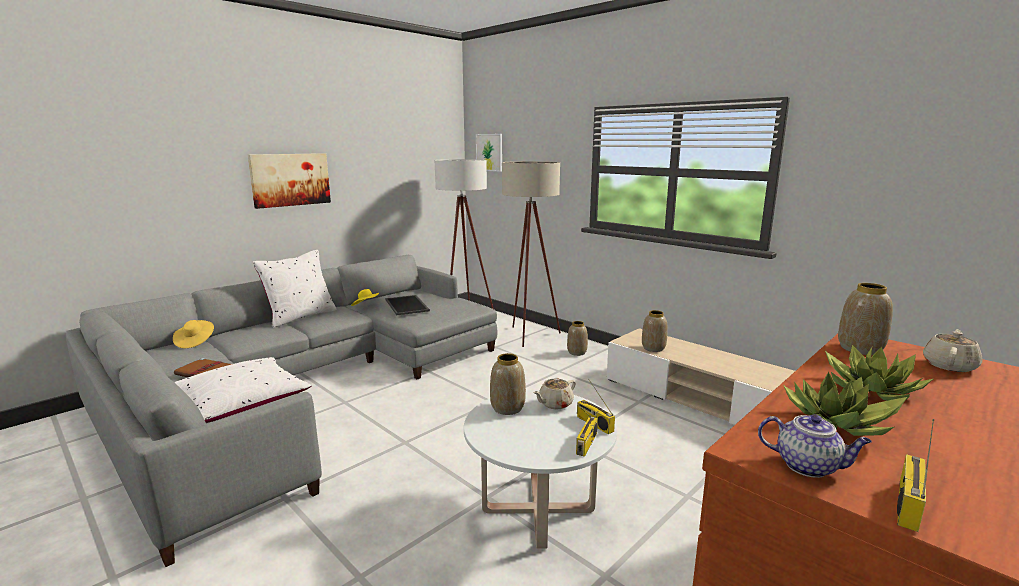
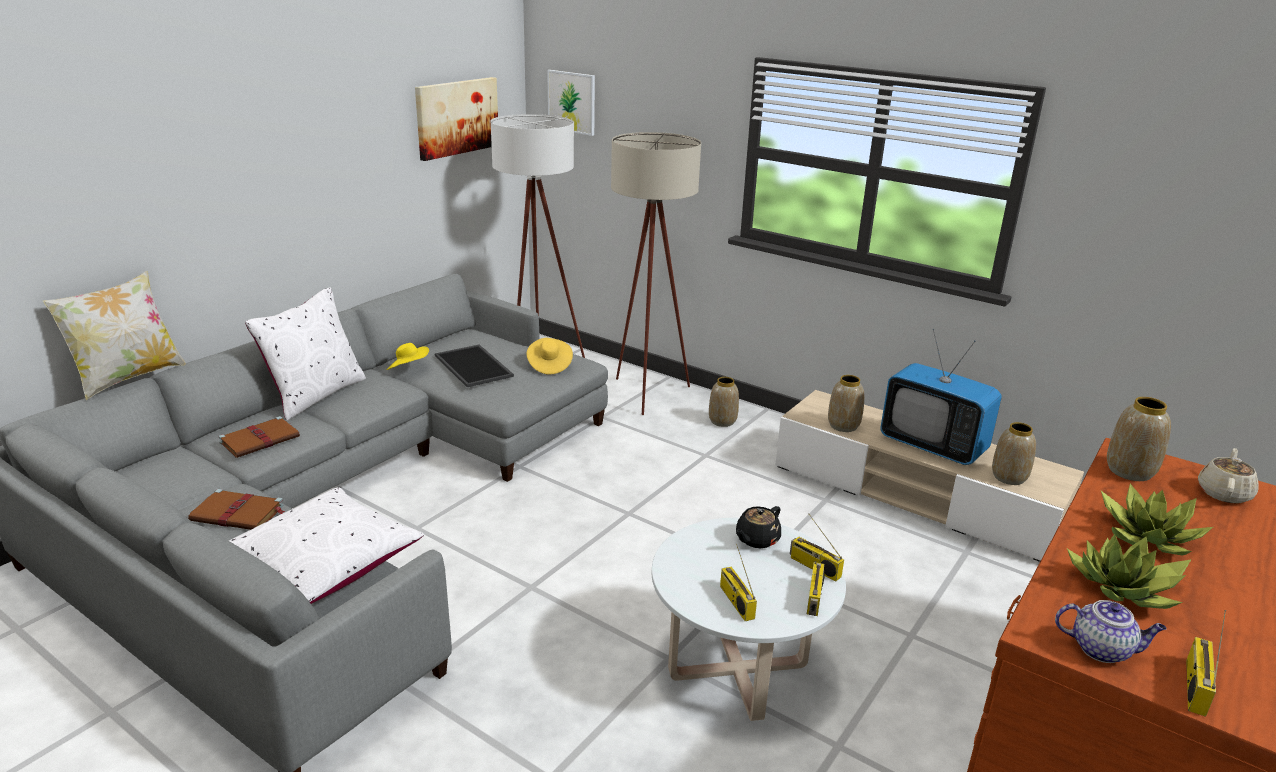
camera: 10 degrees left, 10 degrees up
(176, 292) = (128, 377): none -> pillow
(195, 342) = (177, 455): yellow hat -> yellow hat (549, 365)
(251, 336) = (261, 439): none -> brown book
(290, 179) = (276, 174): picture -> picture (457, 117)
(508, 408) = (699, 550): vase -> vase (1009, 477)
(521, 442) = (735, 601): none -> radio
(555, 404) = (756, 539): beige teapot -> black teapot
(719, 362) = (933, 446): none -> television

